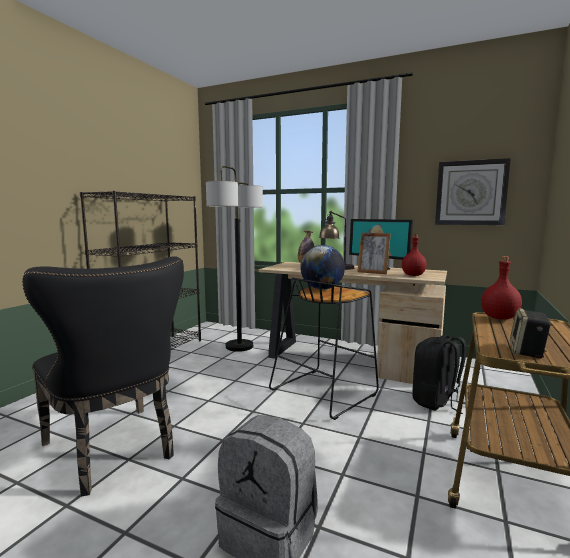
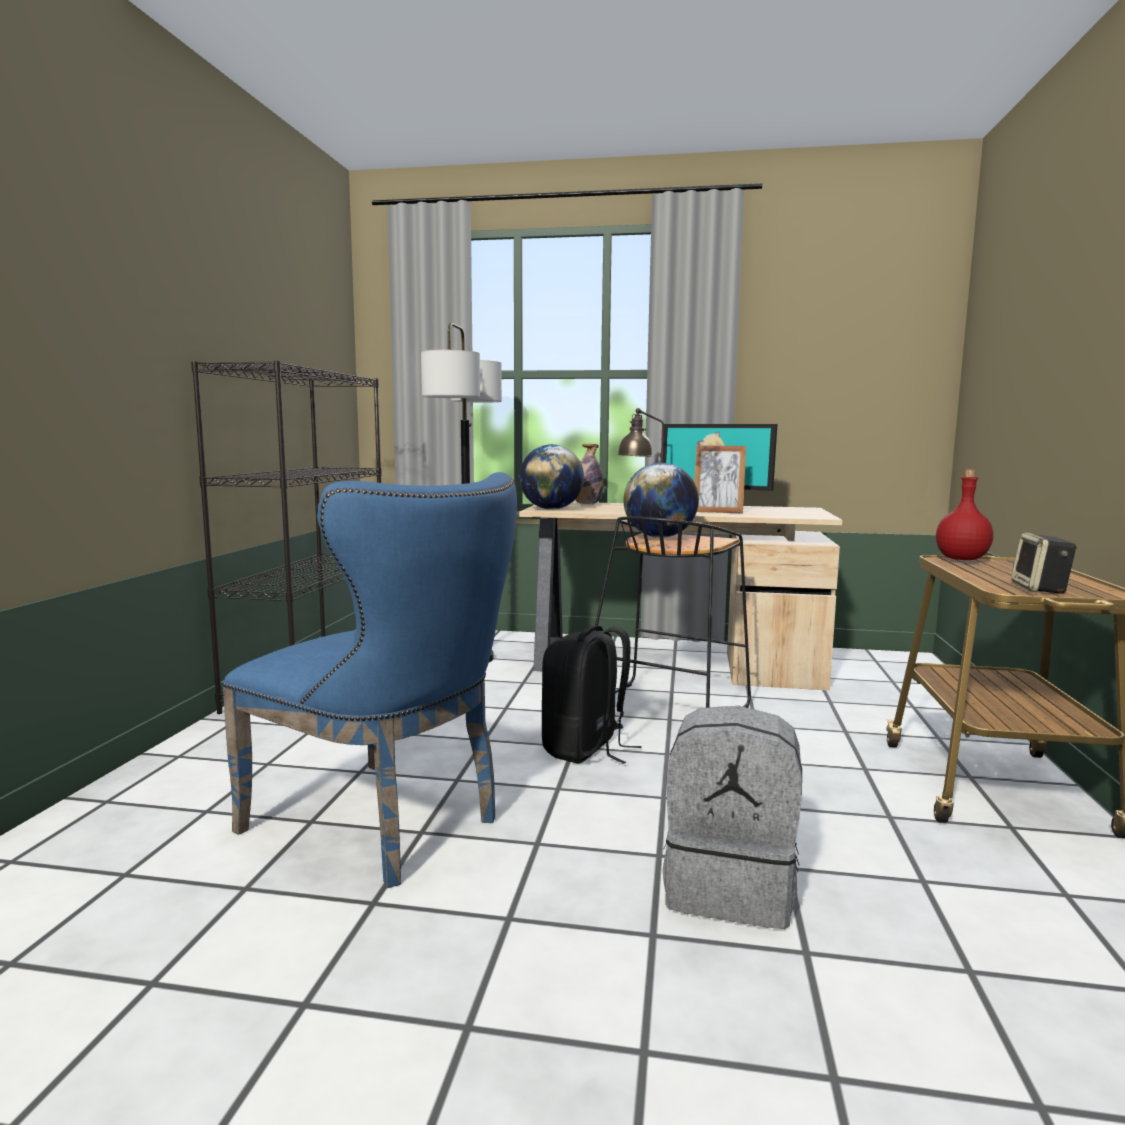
camera: 15 degrees left, 0 degrees up
(115, 452) = (387, 826): black chair -> blue chair
(278, 268) = (551, 509): none -> globe
(412, 275) = (783, 513): red bottle -> none
(436, 402) = (841, 708): black backpack -> black backpack (586, 749)
(470, 193) = (849, 384): wall clock -> none

